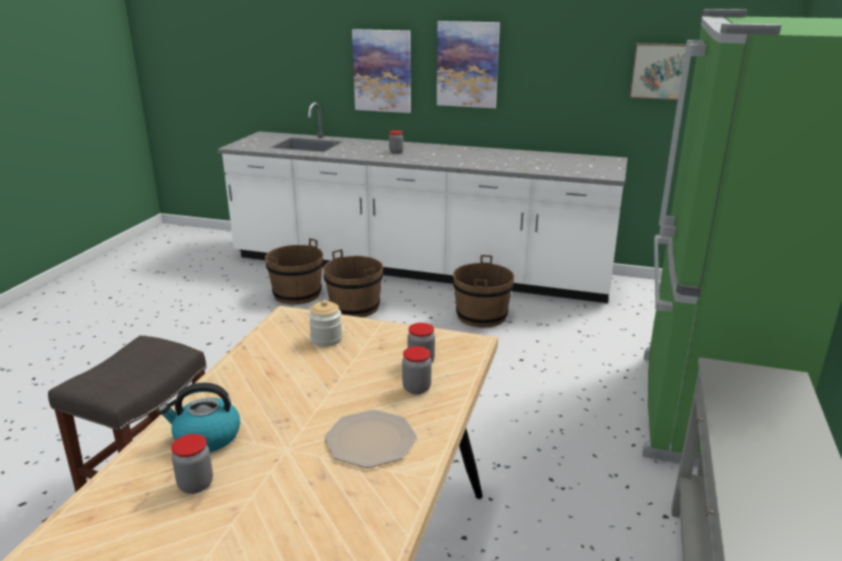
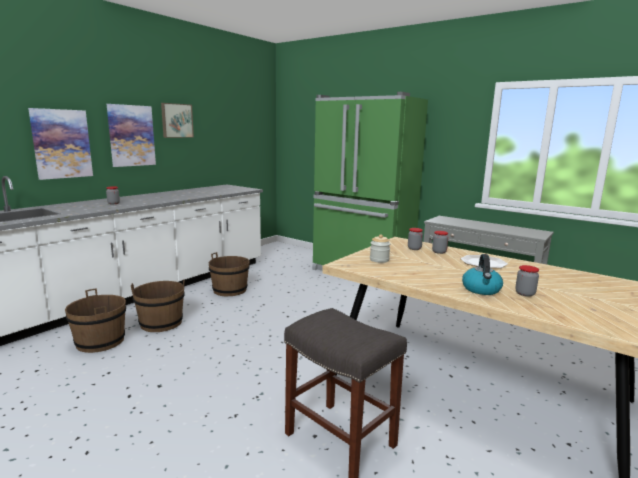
camera: 70 degrees left, 10 degrees down
(659, 71) = (232, 135): picture -> picture (176, 120)

